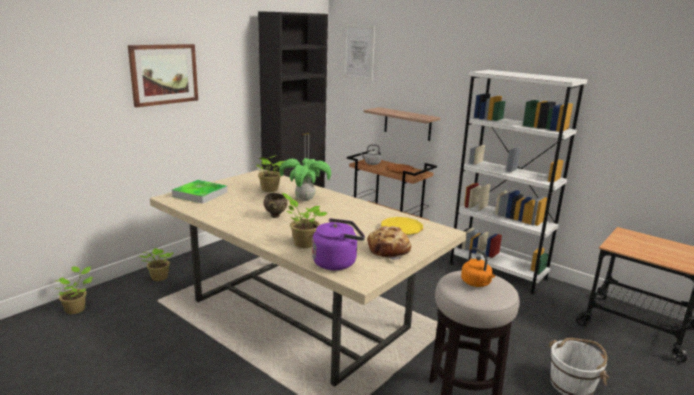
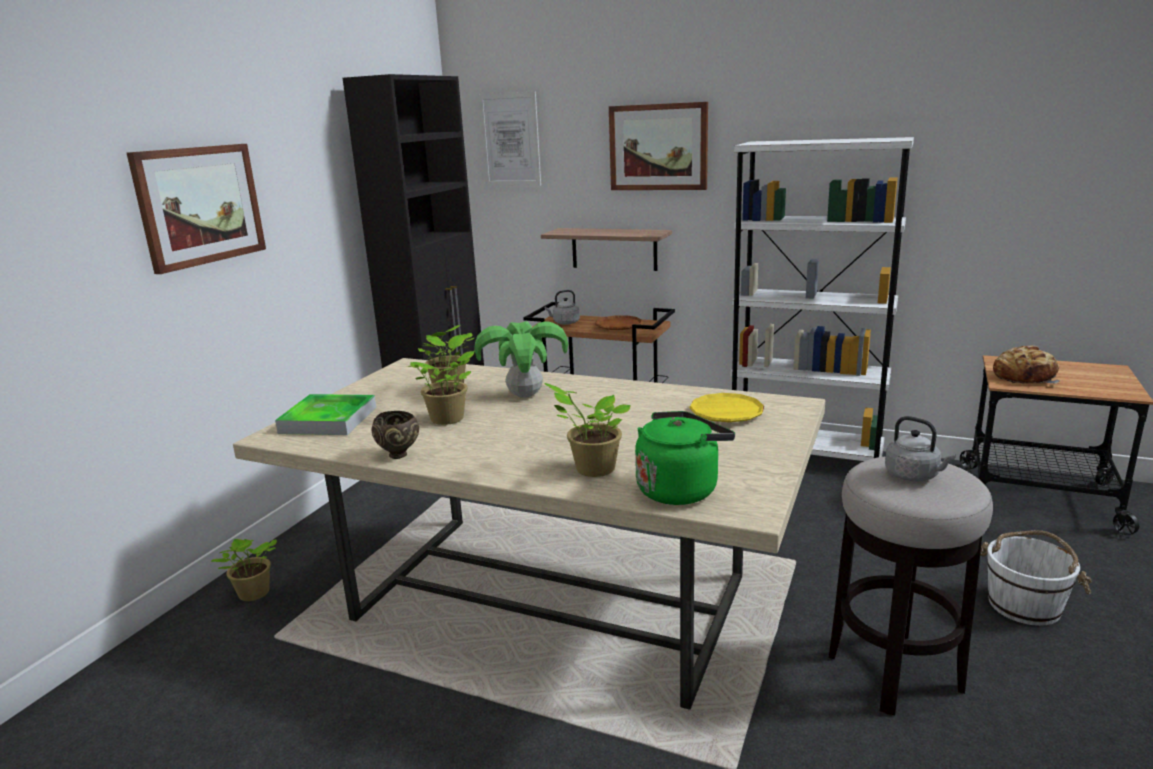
camera: 15 degrees left, 0 degrees up
(76, 309) = (113, 695): potted plant -> potted plant (448, 418)
(276, 216) = (501, 432): brown bowl -> brown bowl (399, 455)
(337, 262) = (680, 489): purple kettle -> green kettle
(389, 250) = (743, 451): bread -> bread (1025, 377)
(438, 66) = (658, 147): none -> picture
(476, 283) = (914, 476): orange kettle -> grey kettle

